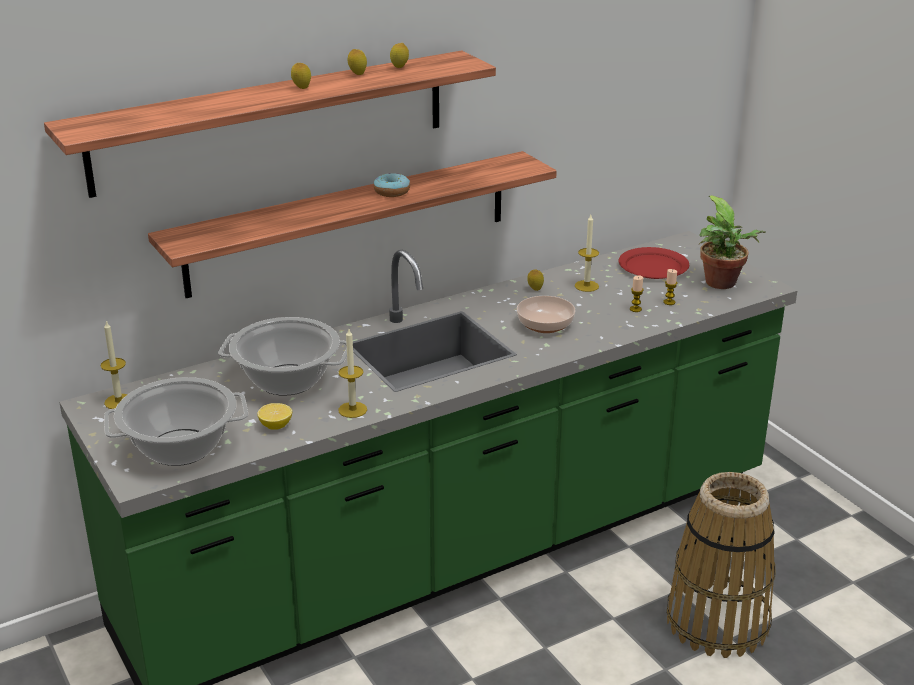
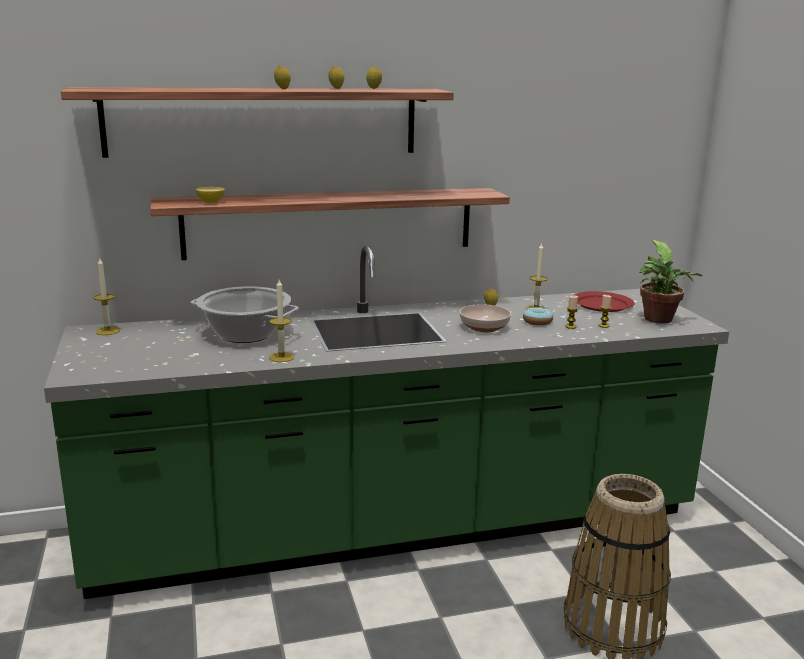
camera: 15 degrees right, 10 degrees down
(181, 447) = (125, 362): cooking pot -> none
(275, 426) = (211, 359): lemon -> lemon (211, 202)
(392, 192) = (361, 195): donut -> donut (537, 322)

